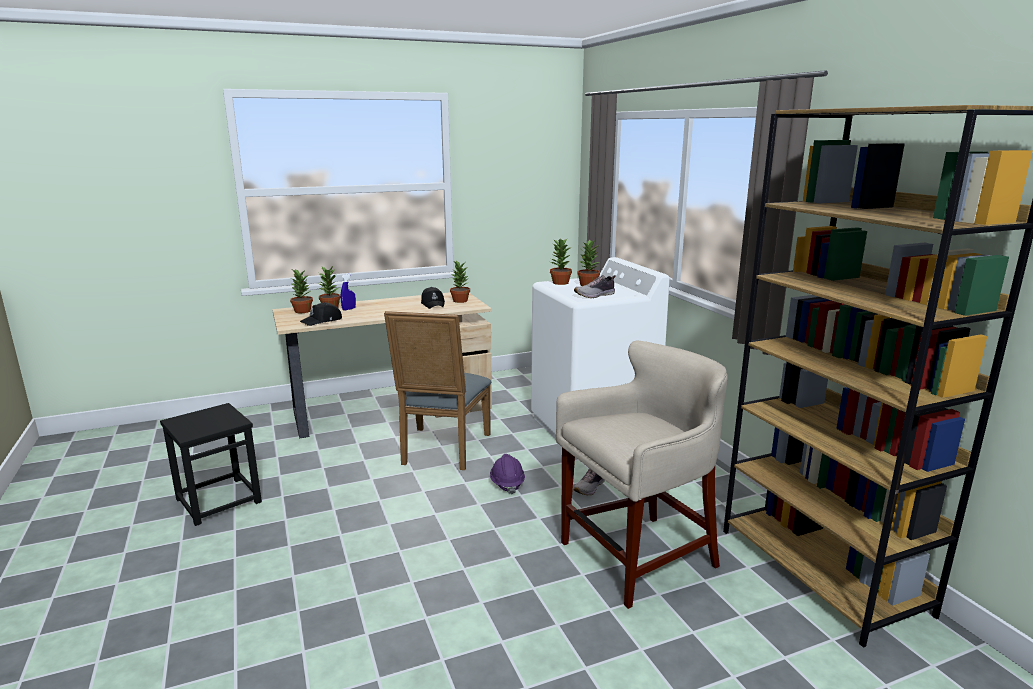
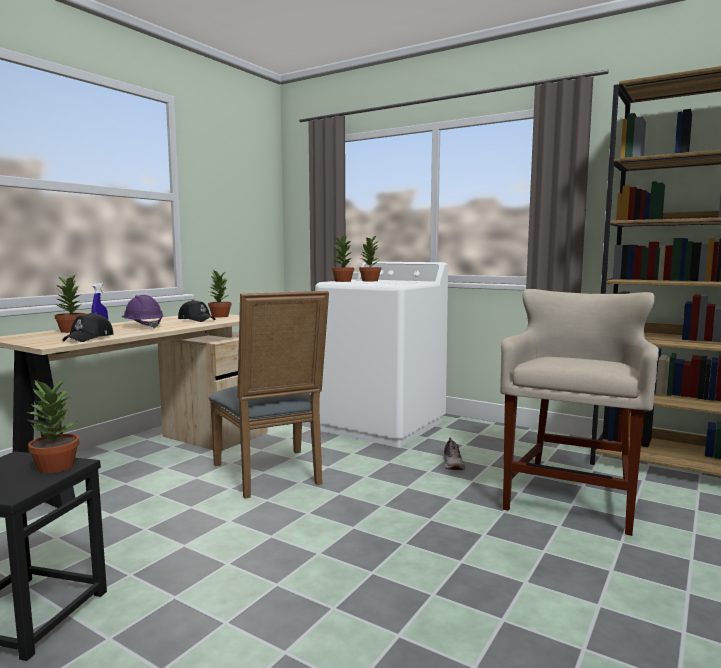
camera: 35 degrees left, 10 degrees down
(302, 311) = (35, 335): potted plant -> potted plant (55, 467)
(507, 484) = (380, 482): purple hard hat -> purple hard hat (143, 326)
(595, 295) = (398, 282): shoe -> none

